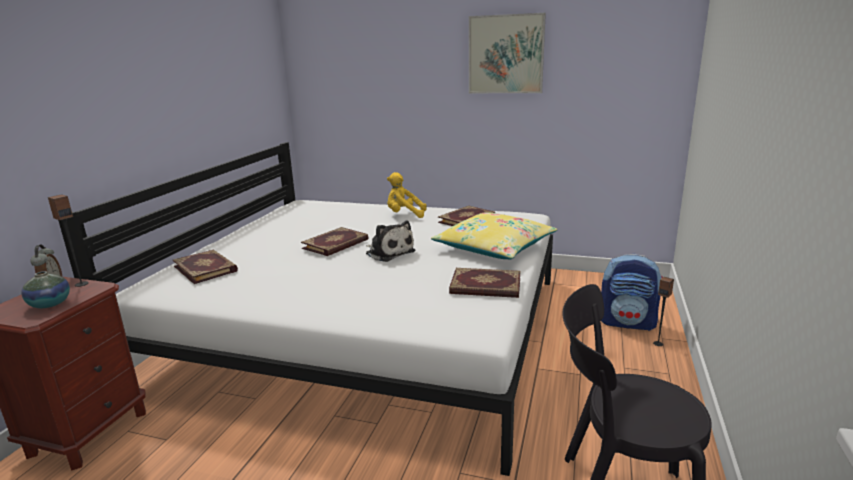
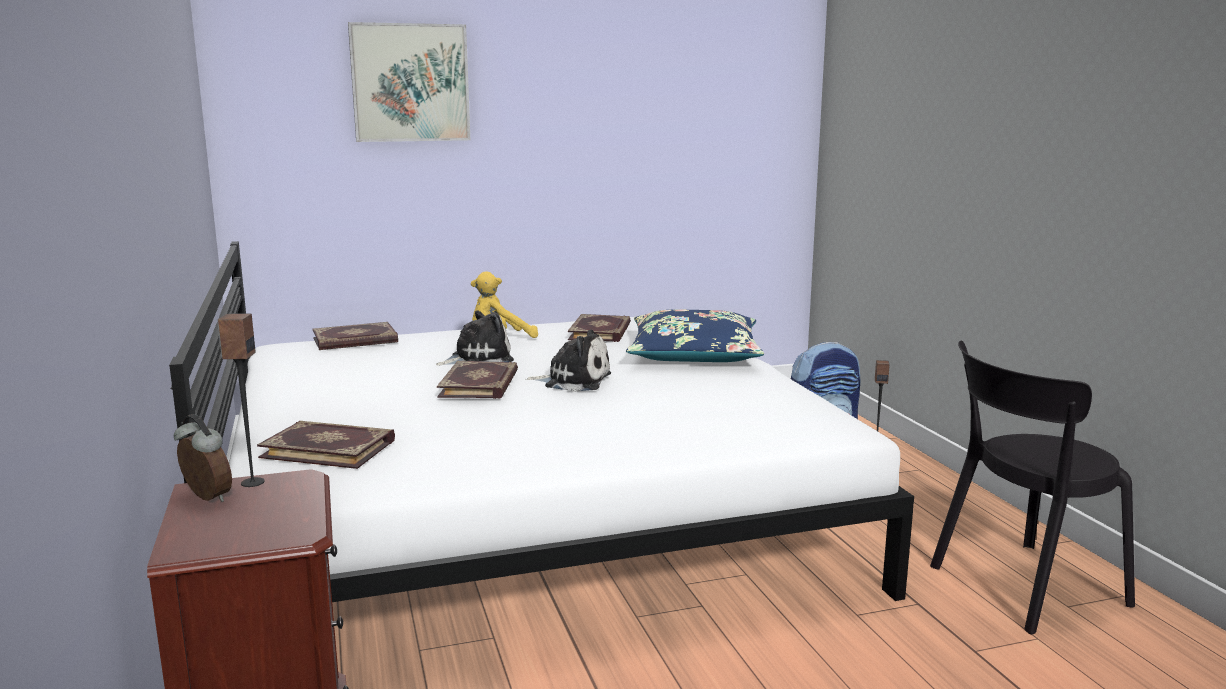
camera: 35 degrees left, 5 degrees down
(50, 304) = (270, 513): vase -> none
(367, 227) = (477, 359): none -> plush toy
(485, 286) = (764, 391): book -> book (355, 340)
(494, 247) = (694, 354): yellow pillow -> blue pillow
(506, 54) = (594, 94): picture -> picture (410, 83)

